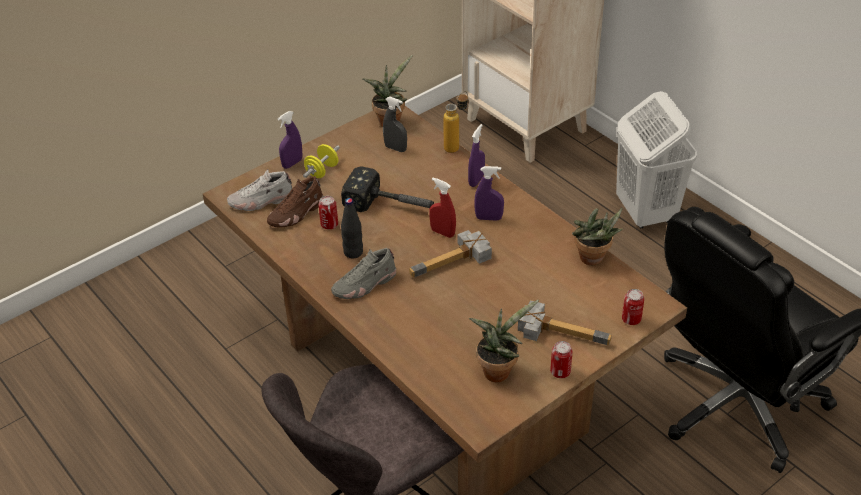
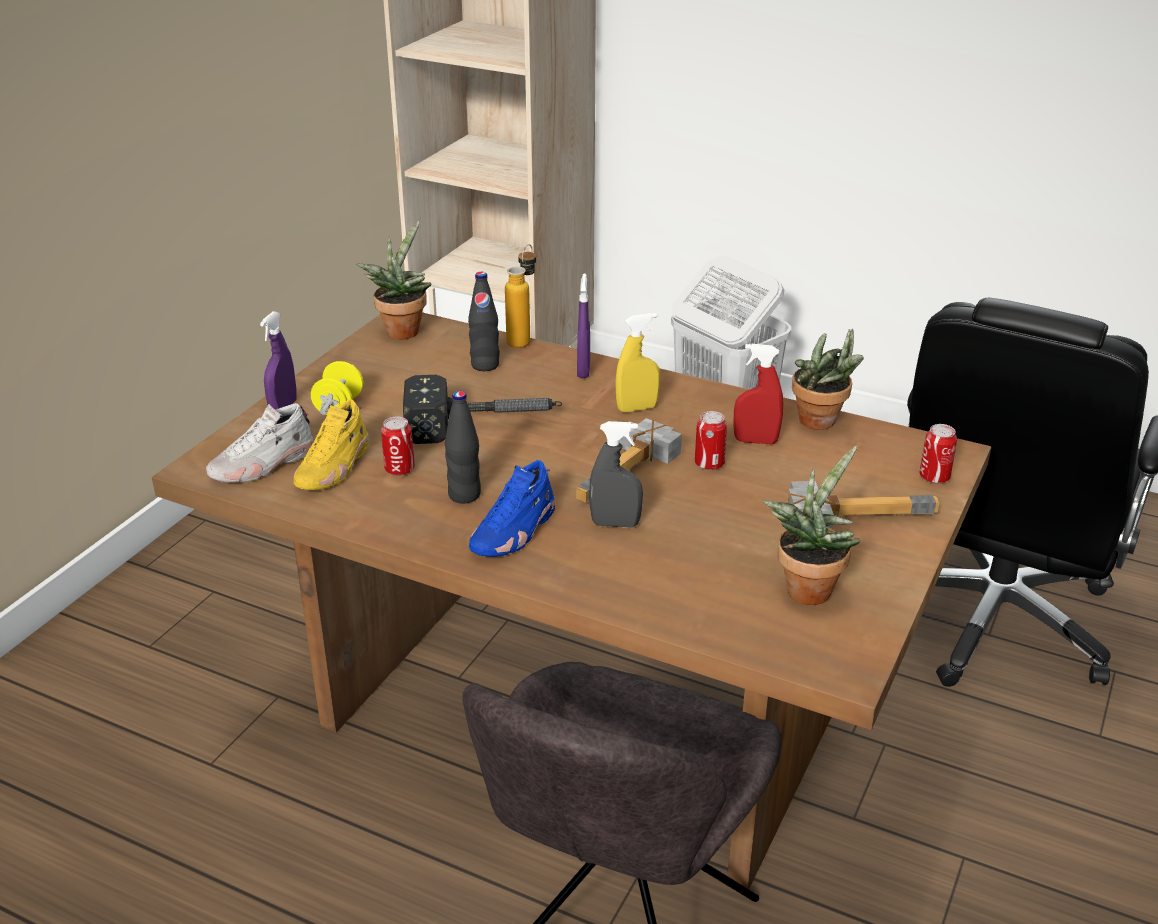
camera: 25 degrees left, 10 degrees down
(296, 213) = (334, 467): brown shoe -> yellow shoe
(365, 284) = (514, 531): grey shoe -> blue shoe
(395, 148) = (435, 358): grey spray bottle -> grey spray bottle (615, 524)
(421, 161) = (485, 365): none -> black bottle
(442, 232) = (584, 439): red spray bottle -> red spray bottle (755, 441)
(488, 218) = (637, 408): purple spray bottle -> yellow spray bottle
(560, 372) = (898, 565): can -> can (709, 463)

